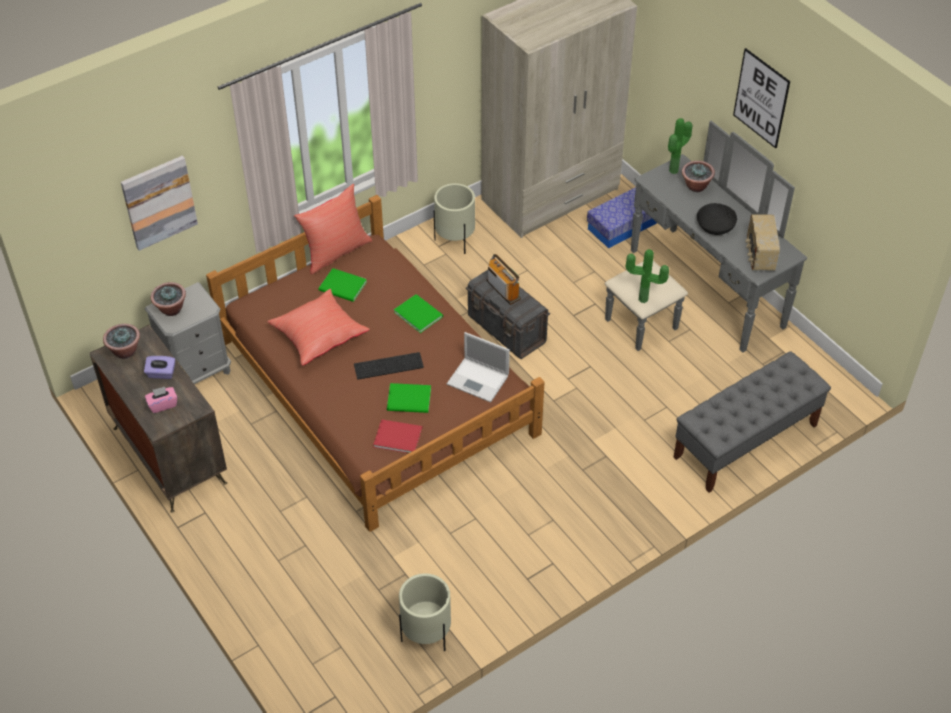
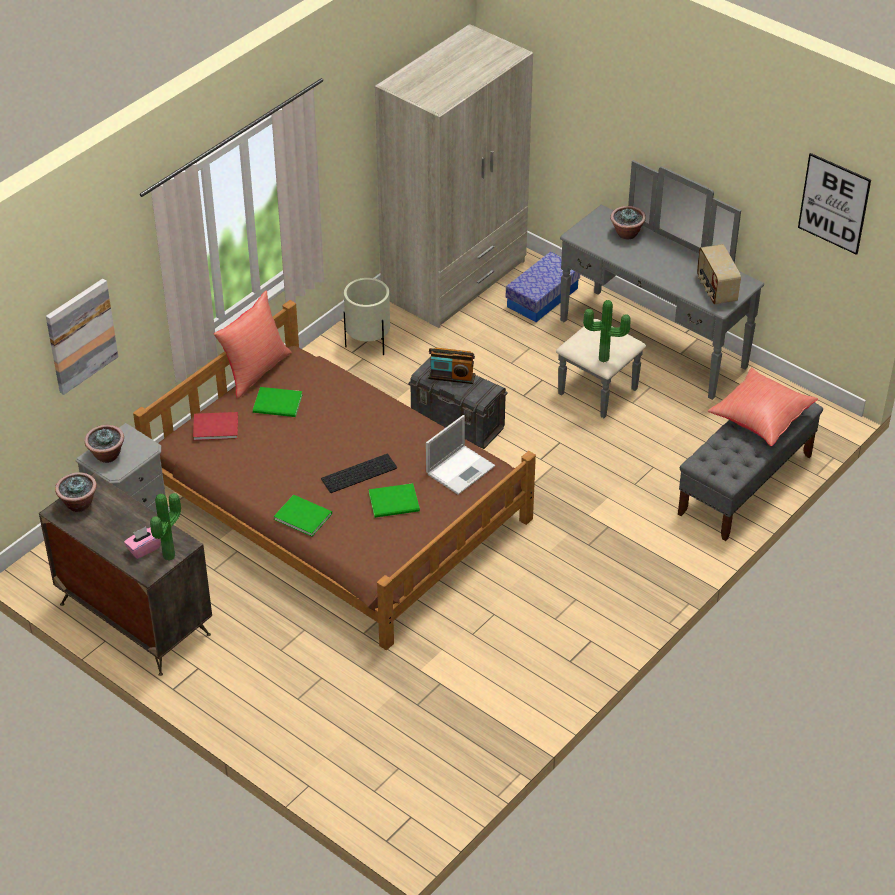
camera: 15 degrees left, 5 degrees down
(161, 373) = (129, 518): purple tissue box -> none
(318, 336) = (271, 458): red pillow -> red pillow (760, 418)
(397, 436) = (395, 540): red book -> red book (214, 426)
(418, 313) = (370, 415): green book -> green book (302, 515)
(426, 635) = (484, 737): beige planter -> none
(479, 380) = (461, 469): laptop -> laptop turned 60 degrees counterclockwise
(503, 290) = (451, 377): radio -> radio turned 150 degrees clockwise
(675, 171) = (600, 222): potted plant -> potted plant (171, 556)
(715, 226) = (660, 269): black bowl -> none
(761, 98) = (689, 124): picture -> picture (834, 203)

